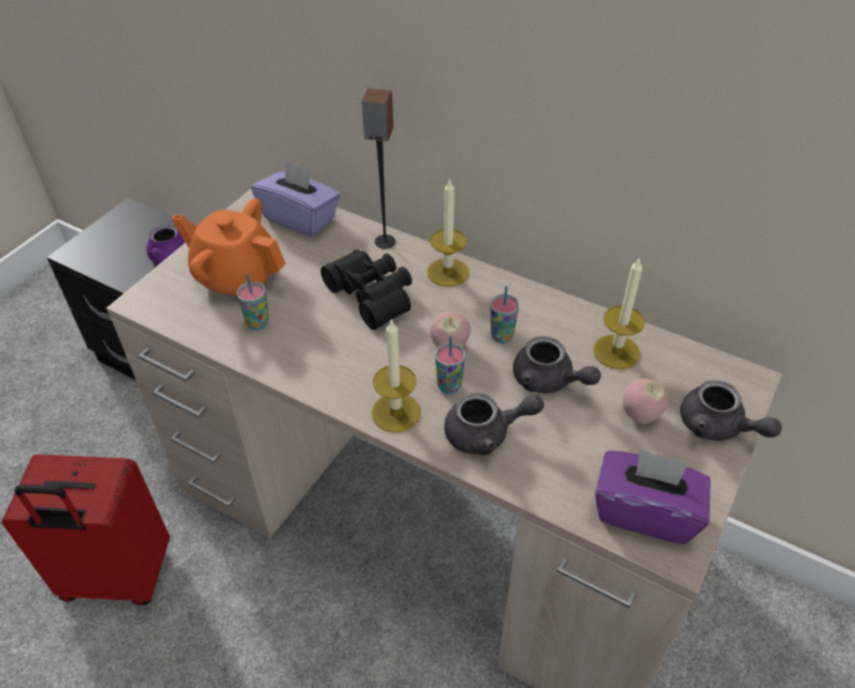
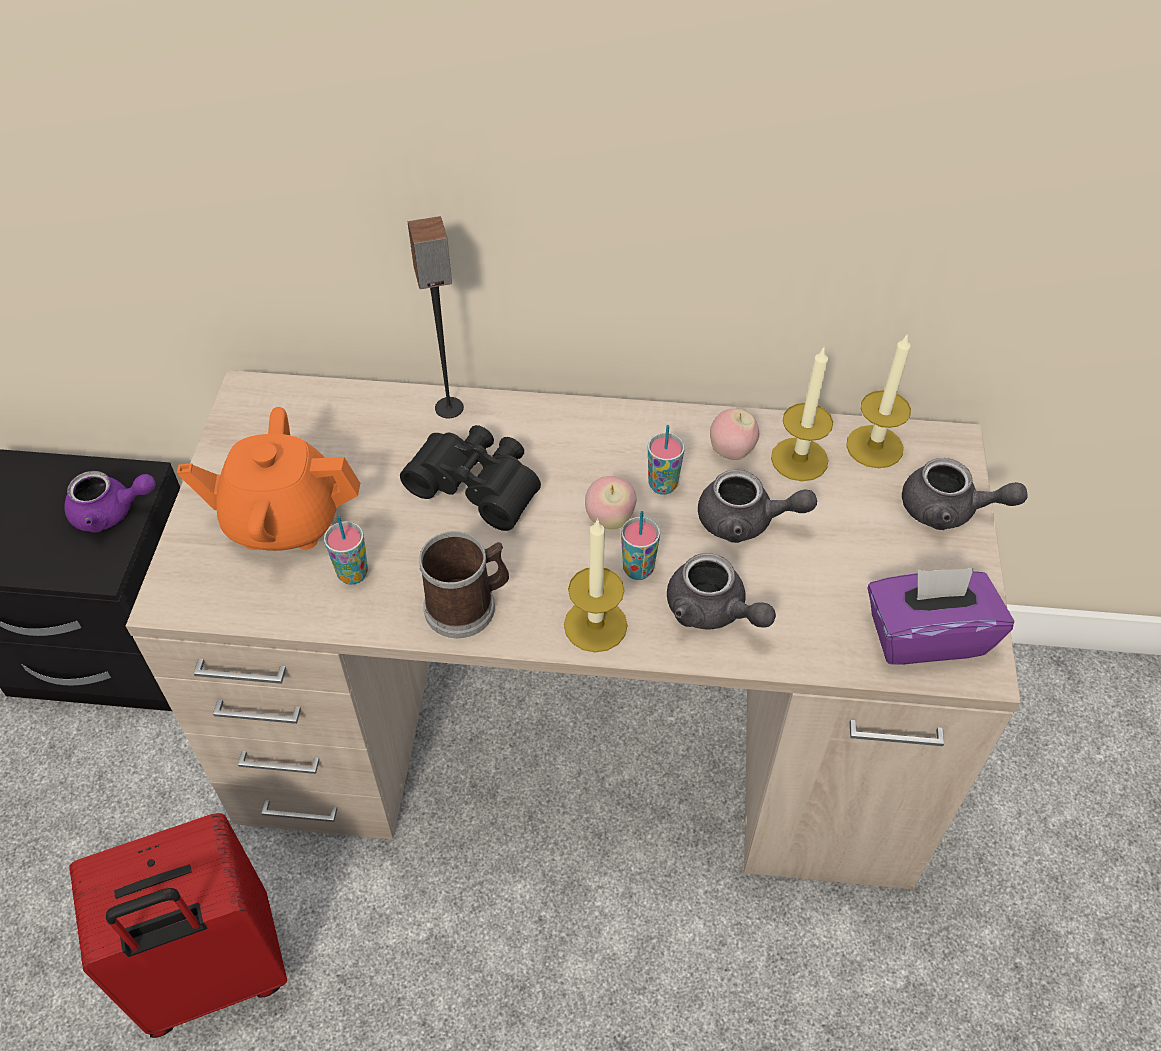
camera: 25 degrees left, 5 degrees up
(300, 218) = (317, 410): purple tissue box -> none
(318, 369) = (468, 605): none -> mug
(448, 272) = (552, 424): candle -> candle (874, 446)
(486, 434) = (713, 611): grey teapot -> grey teapot turned 75 degrees clockwise
(640, 415) = (864, 526): apple -> apple (731, 452)

